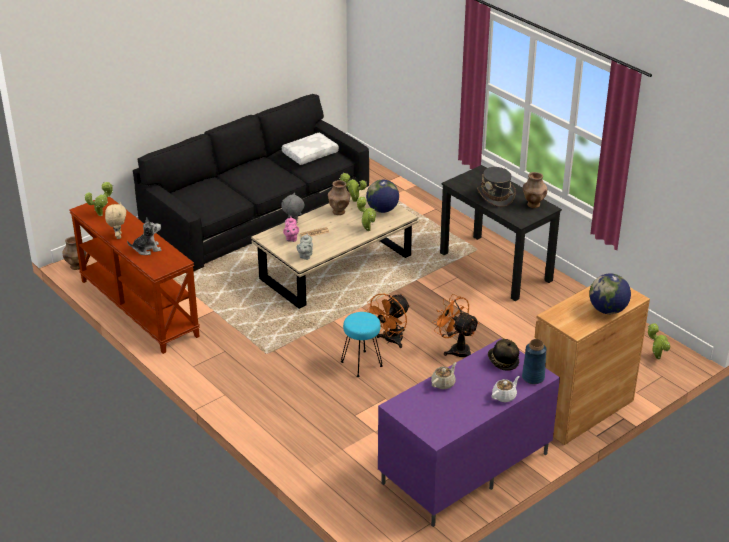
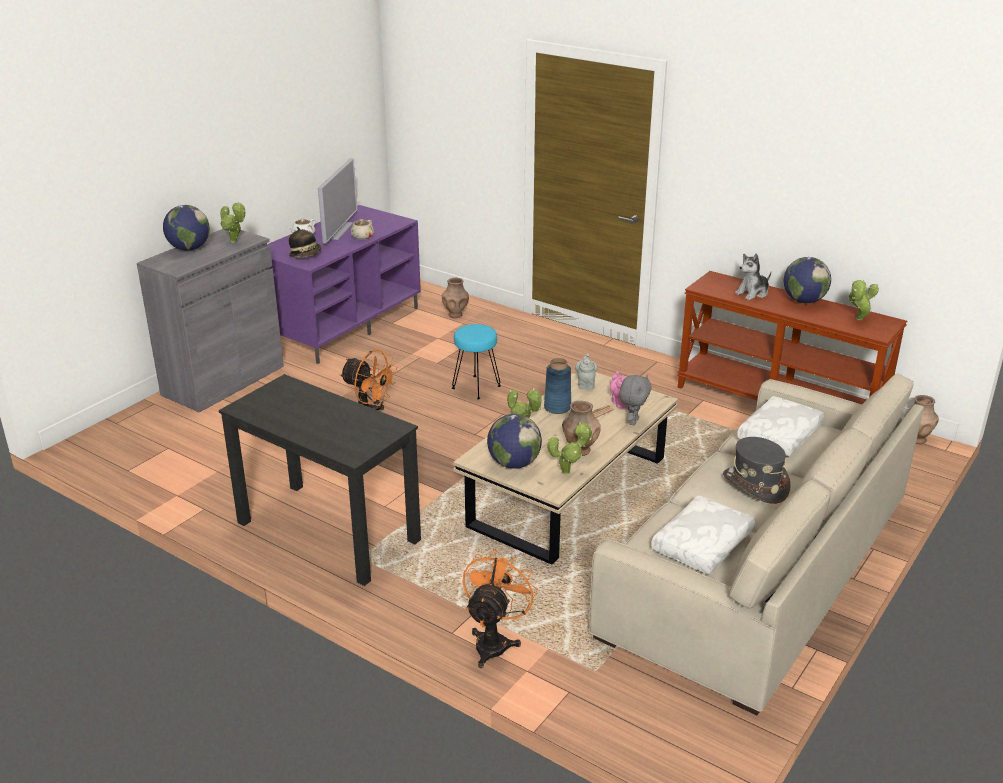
camera: 165 degrees right, 5 degrees down
(118, 236) = (803, 301): beige plush toy -> globe
(215, 198) = (780, 435): none -> white pillow
(257, 213) = (757, 565): black sofa -> beige sofa
(390, 341) = (452, 413): orange fan -> orange fan (494, 641)
(467, 399) = (338, 230): none -> television
(496, 196) = (324, 415): grey hat -> grey hat (755, 485)
(533, 205) = (263, 409): brown vase -> brown vase (455, 315)
(533, 377) = (275, 248): blue vase -> blue vase (557, 407)
(580, 409) = (223, 380): brown cabinet -> grey cabinet
(656, 357) = (114, 442): potted plant -> potted plant (235, 242)

